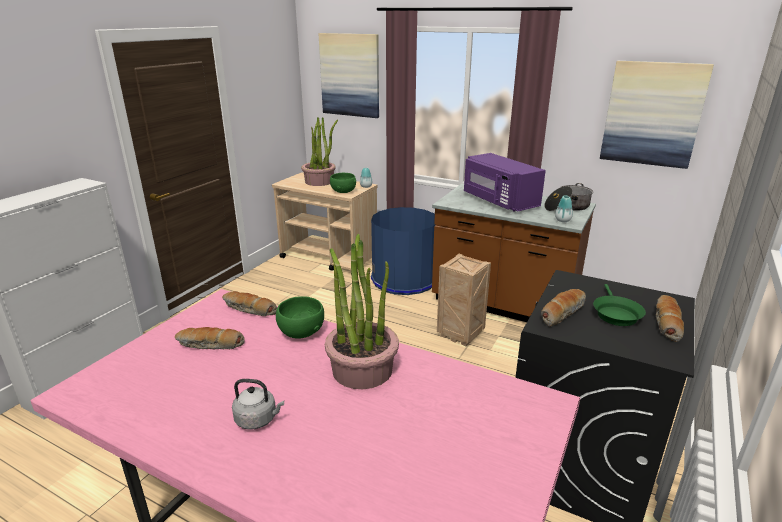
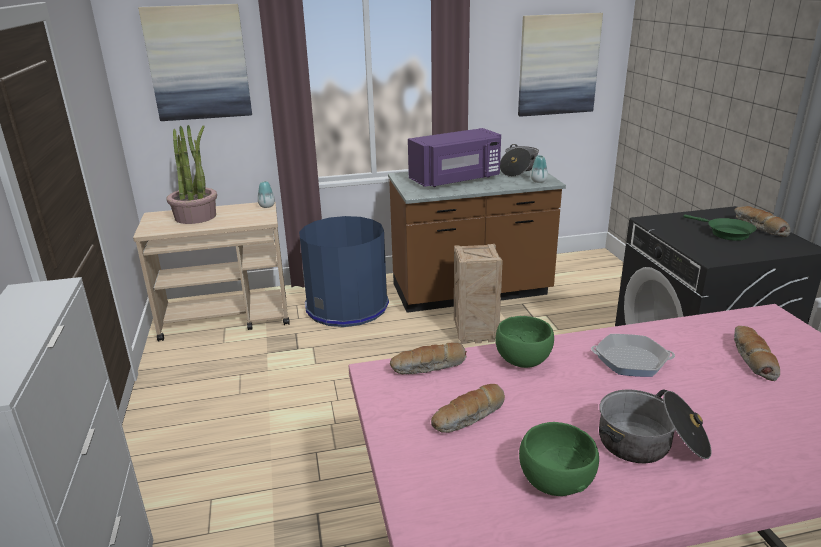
camera: 40 degrees left, 0 degrees up
(258, 419) = (651, 444): grey kettle -> cooking pot
(343, 191) = (252, 219): green bowl -> green bowl (555, 482)
(362, 369) = (631, 360): potted plant -> frying pan
(498, 201) = (456, 180): purple microwave -> purple microwave turned 45 degrees counterclockwise
(562, 312) = (700, 245): bread -> bread (751, 359)

